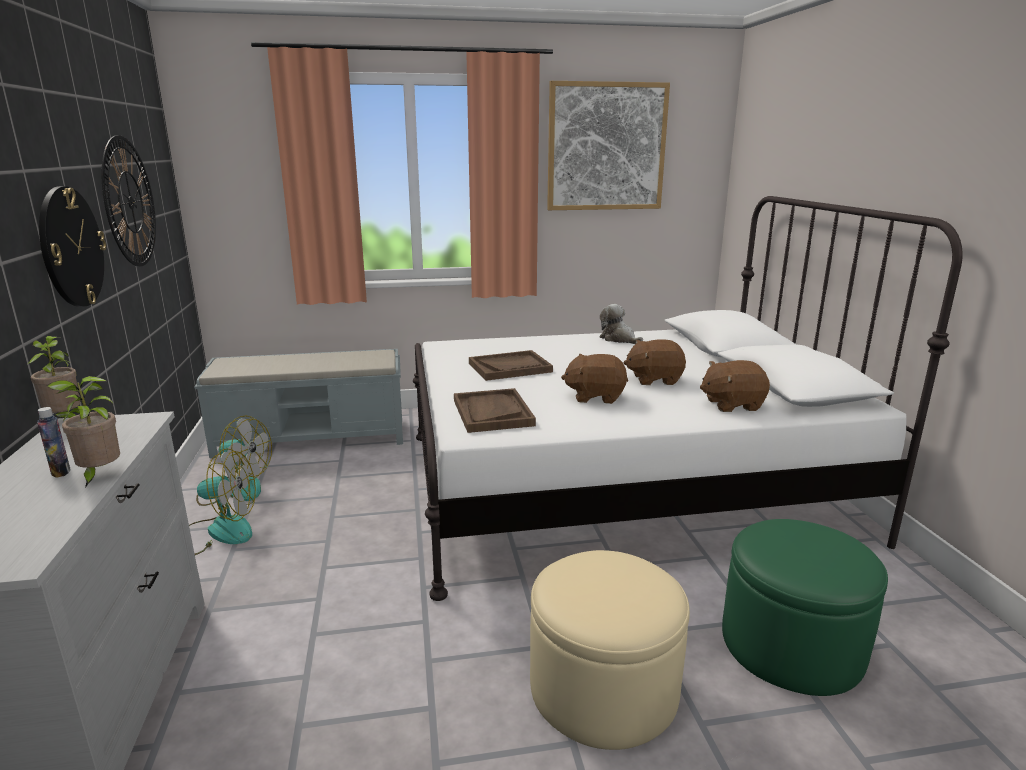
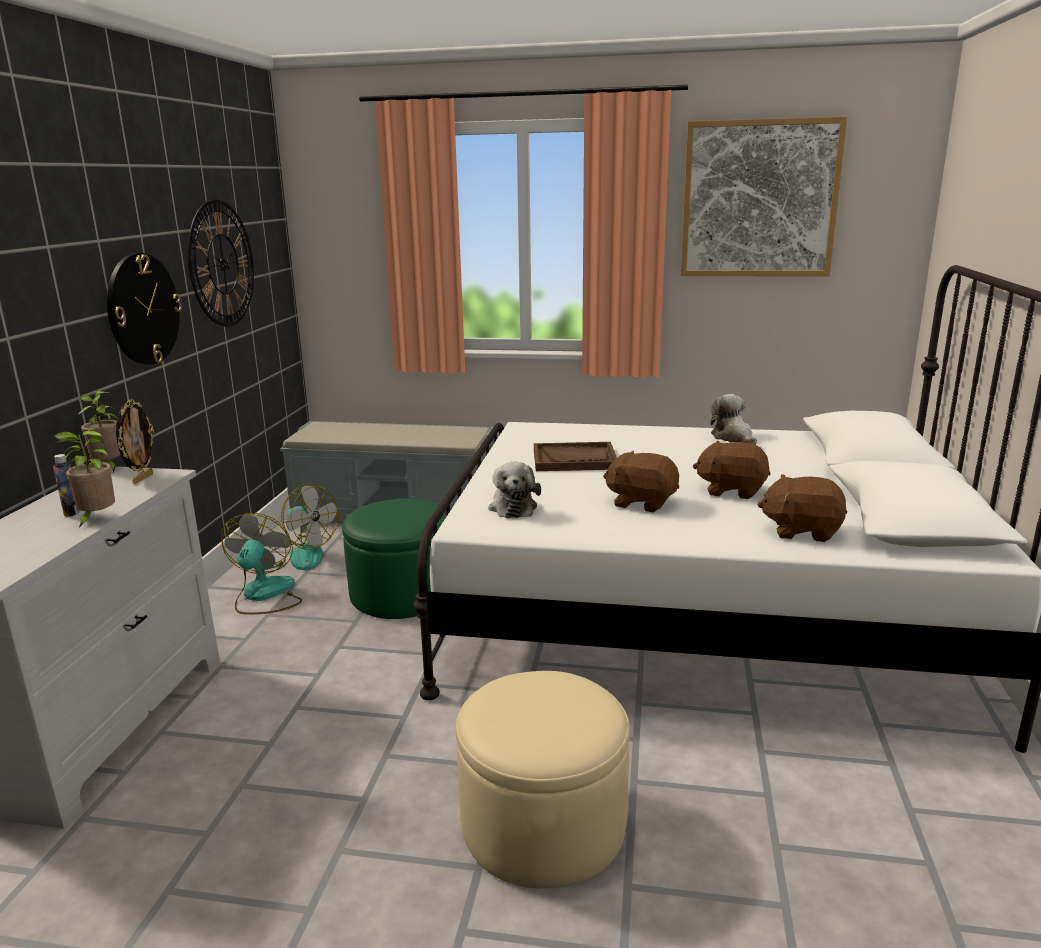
camera: 20 degrees right, 0 degrees up
(118, 426) = (142, 478): none -> picture frame
(219, 532) = (264, 595): fan -> fan turned 105 degrees counterclockwise
(492, 412) = (513, 507): brown tray -> plush toy
(791, 644) = (795, 832): green ottoman -> green ottoman (403, 593)

